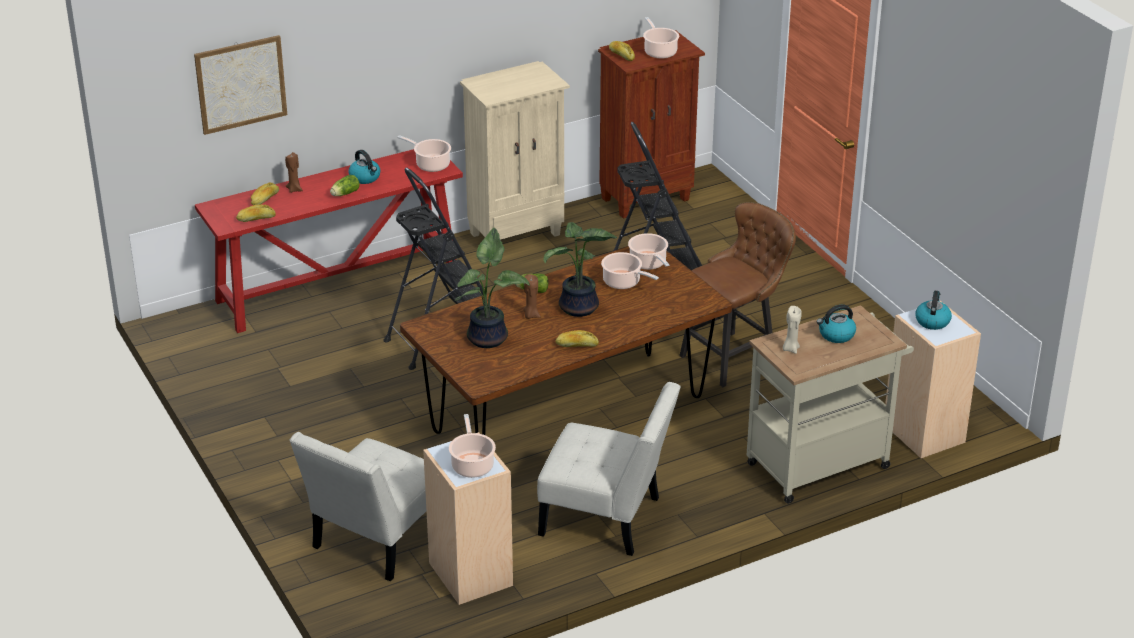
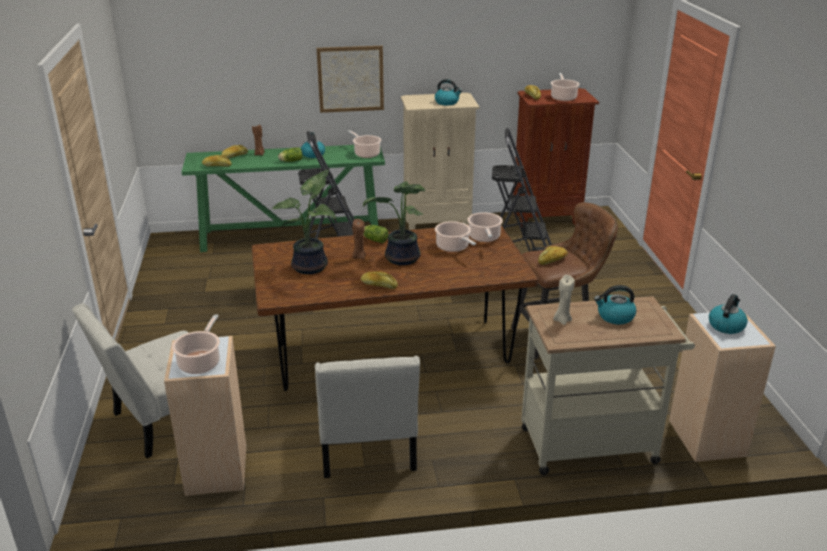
camera: 20 degrees right, 5 degrees down
(241, 83) = (223, 63): picture -> picture (350, 78)
(339, 285) = (292, 236): red console table -> green console table
(526, 84) = (447, 102): none -> kettle
(607, 519) = (367, 448): white chair -> white chair turned 45 degrees clockwise
(727, 275) = (552, 260): none -> bread

